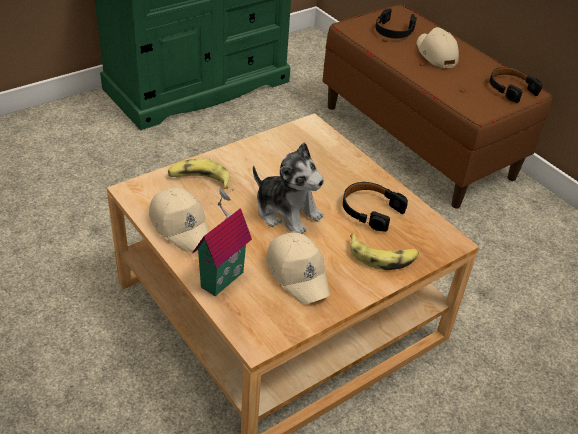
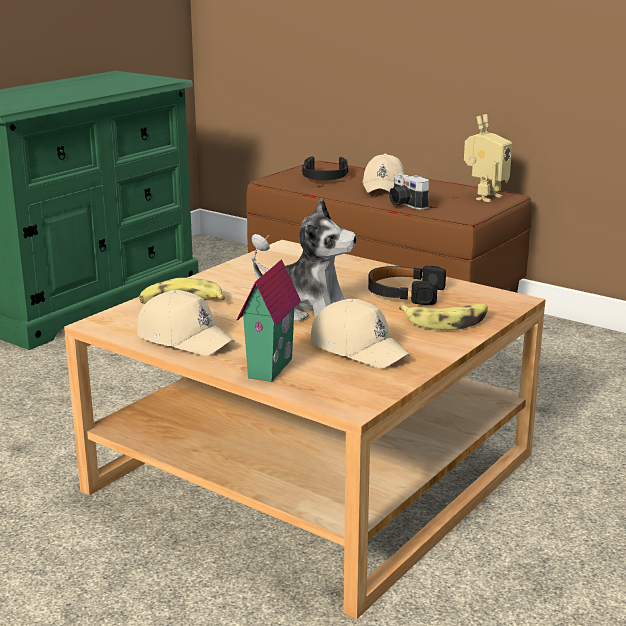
camera: 15 degrees left, 20 degrees down
(435, 54) = (384, 186): beige cap -> beige cap turned 135 degrees counterclockwise
(438, 84) = (405, 204): none -> camera
(511, 89) = (484, 197): black headphones -> toy robot

